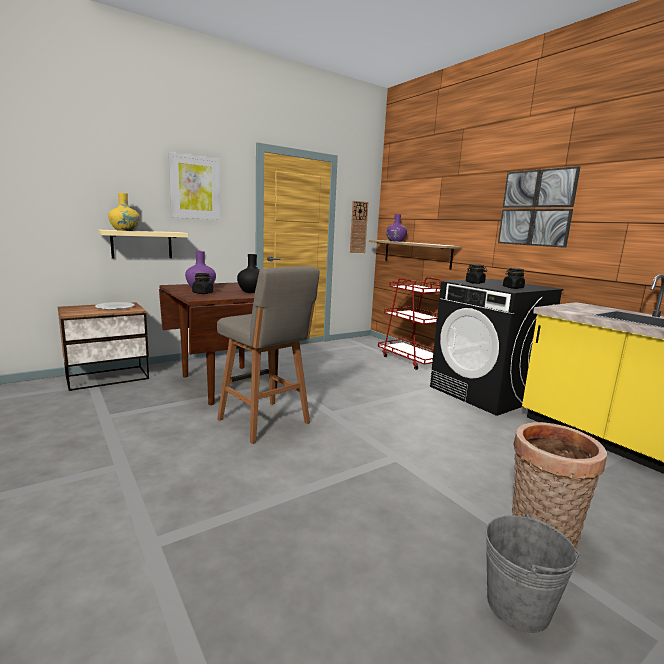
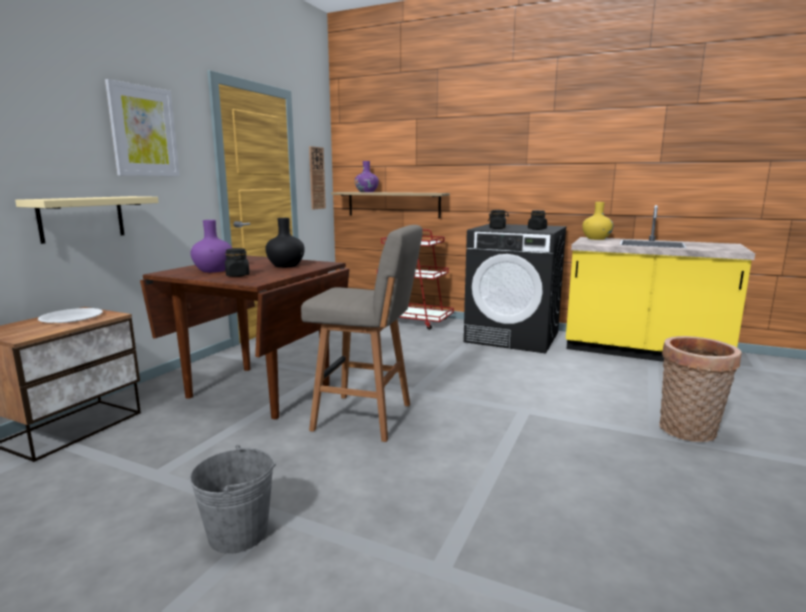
camera: 30 degrees left, 0 degrees up
(125, 230) = (67, 198): yellow vase -> yellow vase (596, 238)
(518, 606) = (735, 481): grey bucket -> grey bucket (238, 533)
(536, 208) = (530, 151): picture -> none

